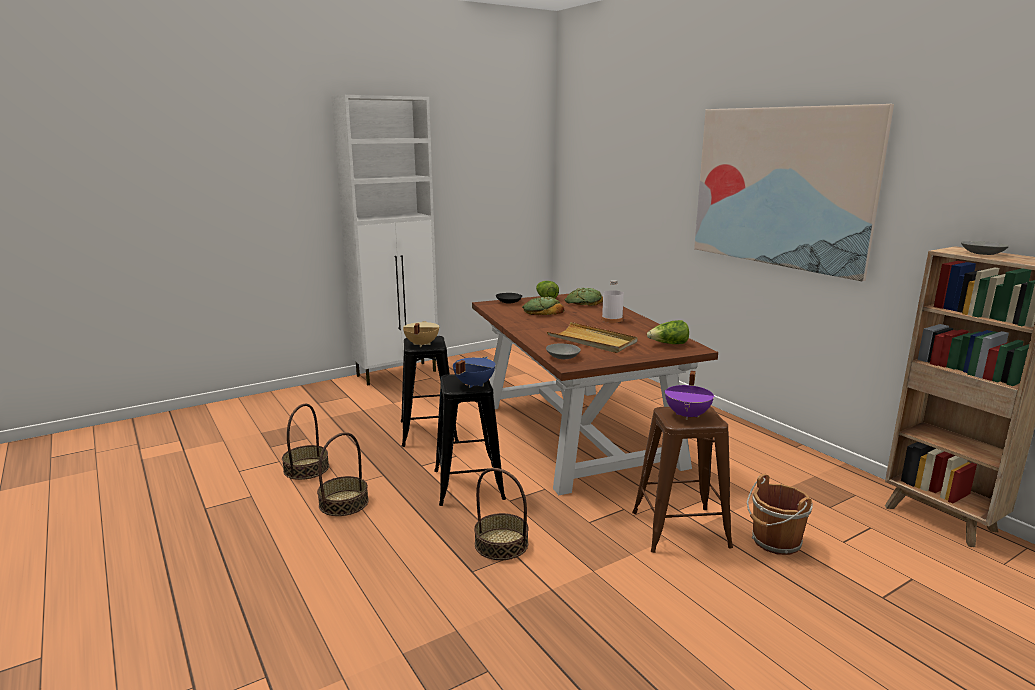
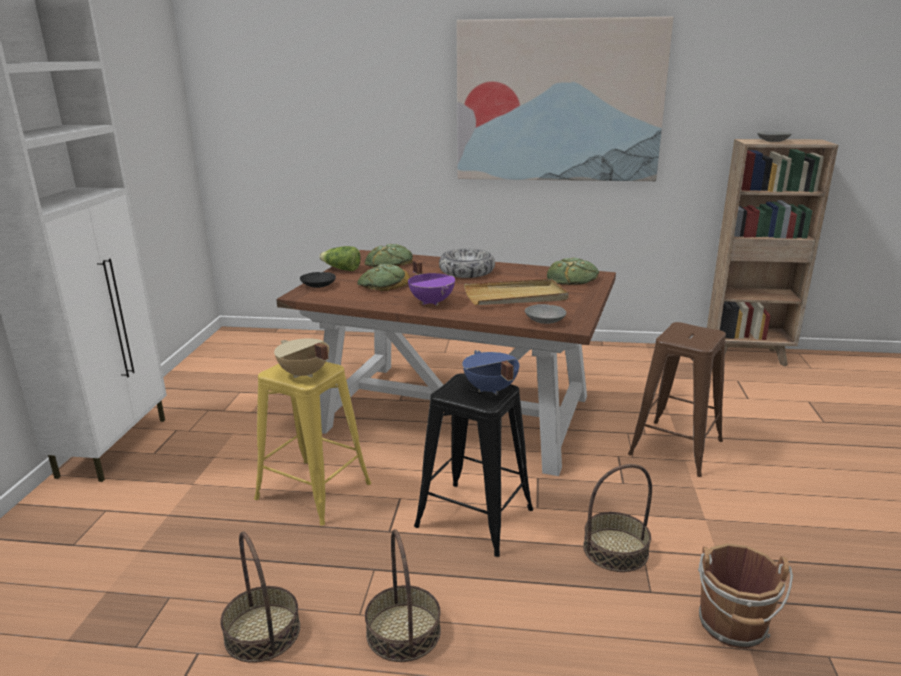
camera: 50 degrees left, 5 degrees up
(428, 431) = (313, 491): black stool -> yellow stool
(612, 320) = (467, 271): white bottle -> bowl
(668, 344) = (572, 278): lettuce -> bread
(688, 415) = (689, 335): purple cooking pot -> purple cooking pot (432, 302)
(775, 542) = (728, 421): brown bucket -> brown bucket (733, 626)

